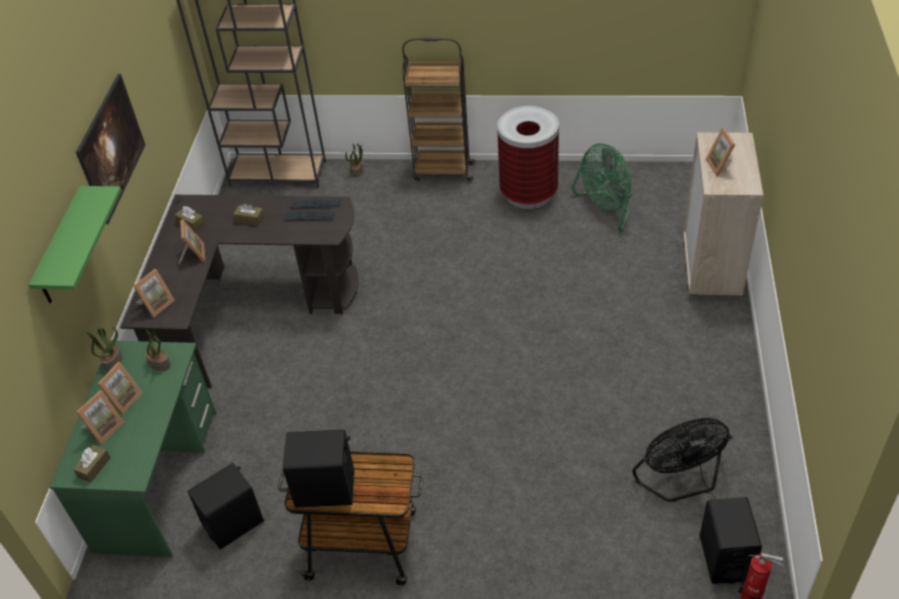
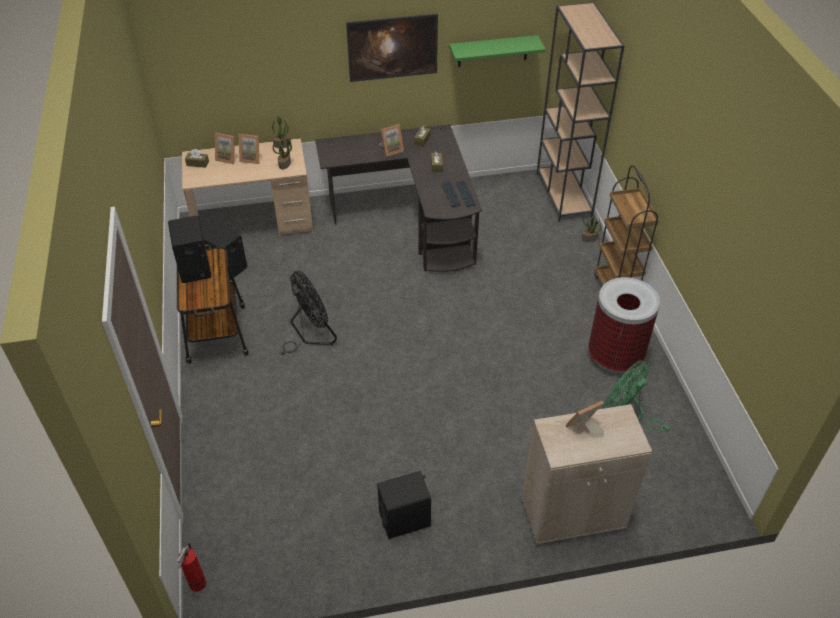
camera: 70 degrees right, 0 degrees up
(62, 248) = (289, 58): green shelf -> green shelf (493, 51)
(156, 304) = (338, 148): picture frame -> none
(158, 479) = (254, 223): green desk -> beige desk
(688, 485) = (302, 526): black fan -> black fan (307, 331)
(724, 557) = (233, 561): black speaker -> black speaker (405, 519)

